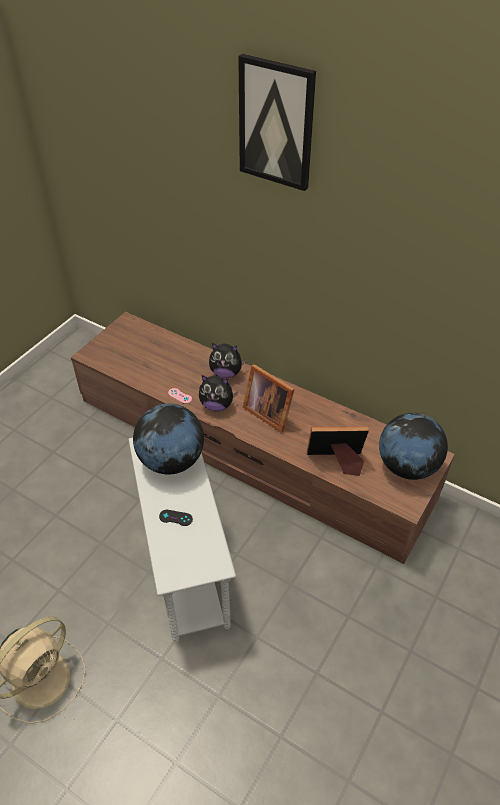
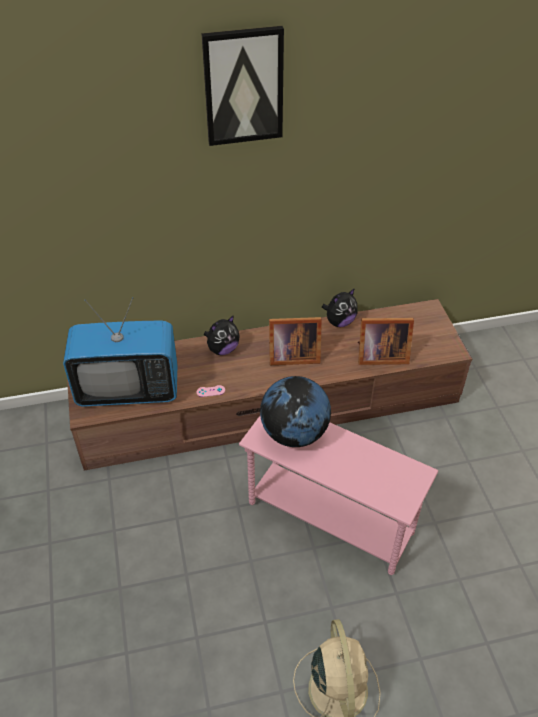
camera: 45 degrees left, 0 degrees up
(132, 357) = (128, 389): none -> television
(175, 518) = (352, 467): black game controller -> none
(184, 563) = (329, 519): white side table -> pink side table
(217, 405) = (248, 377): plush toy -> plush toy (339, 322)
(337, 462) = (380, 356): picture frame -> picture frame turned 135 degrees counterclockwise
(407, 466) = (423, 327): globe -> none

